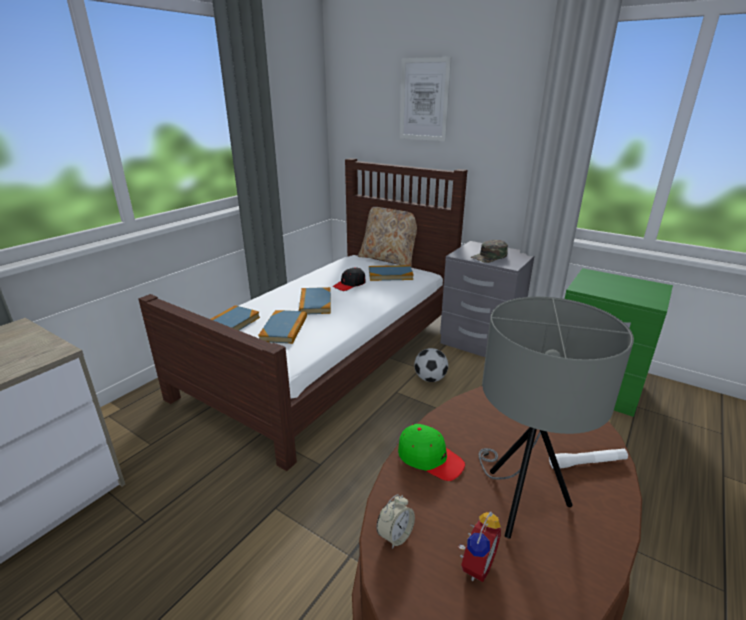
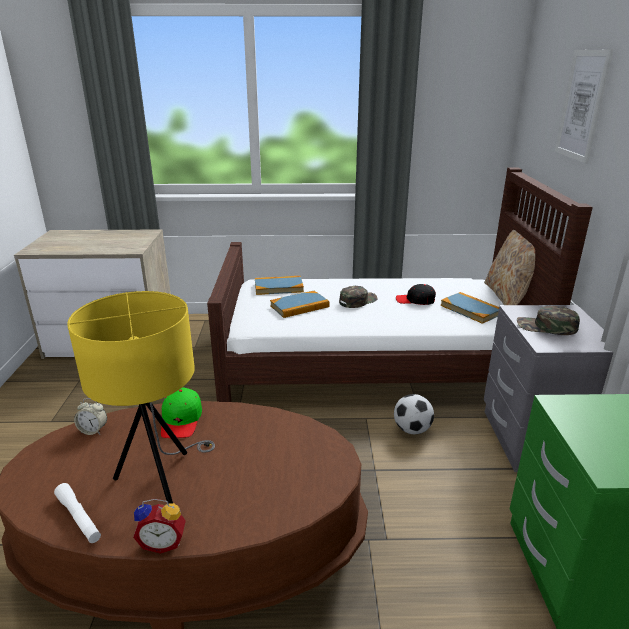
camera: 55 degrees right, 0 degrees up
(315, 303) = (357, 301): book -> green cap
(475, 564) = (83, 471): alarm clock -> alarm clock (163, 542)
(519, 500) = (161, 477): grey table lamp -> yellow table lamp
(587, 463) = (240, 507): white flashlight -> white flashlight (79, 518)

